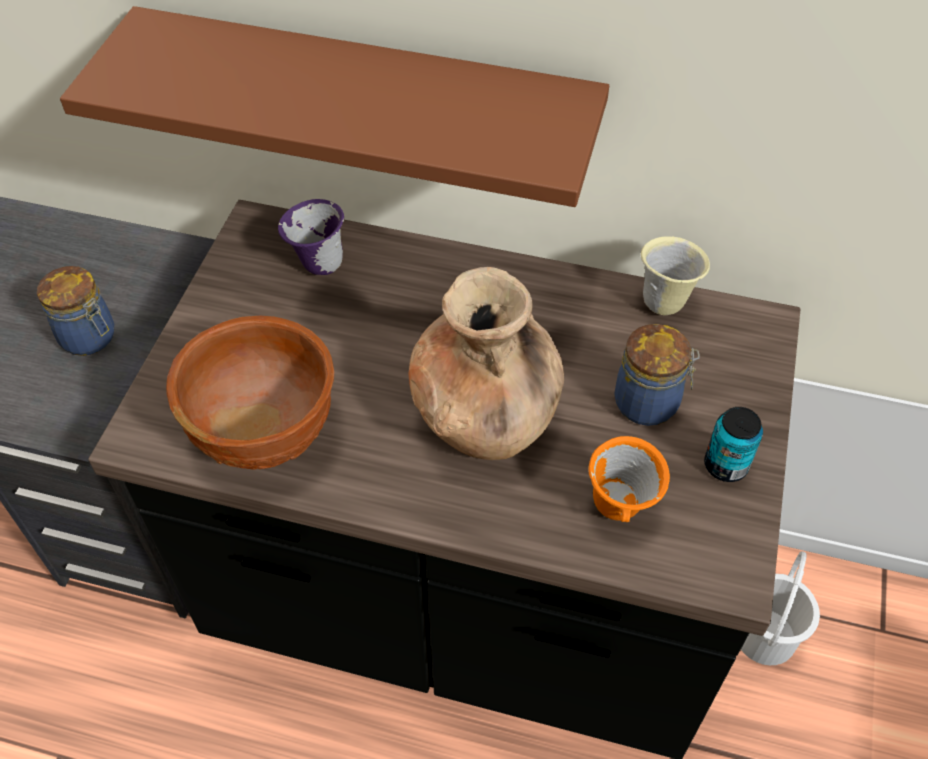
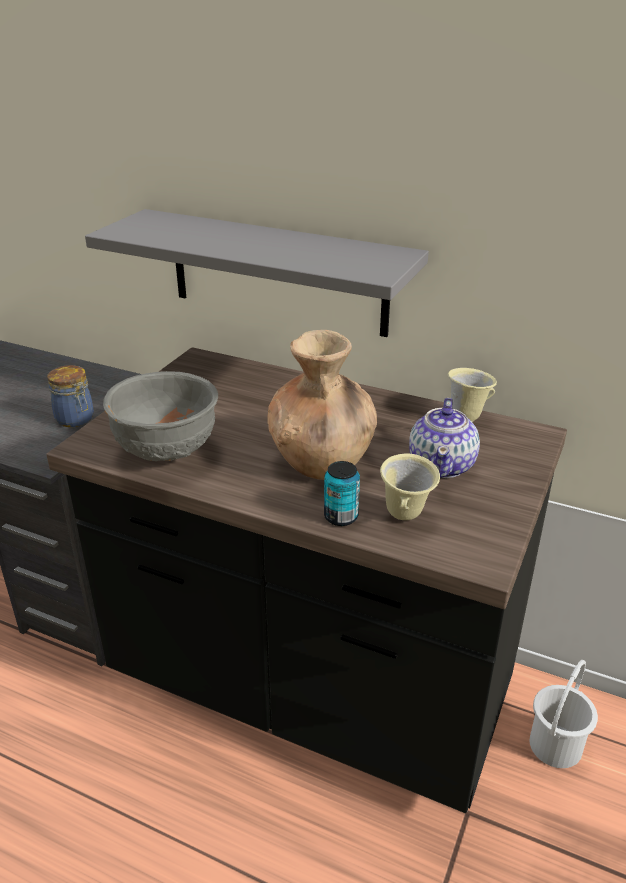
camera: 10 degrees right, 20 degrees down
(266, 432) = (168, 452): brown bowl -> grey bowl
(317, 265) = (231, 379): purple mug -> none
(367, 103) = (277, 272): brown shelf -> grey shelf
(620, 510) = (406, 517): orange mug -> beige mug
(649, 403) = (442, 465): jar -> teapot
(725, 465) = (492, 502): can -> can (341, 517)

